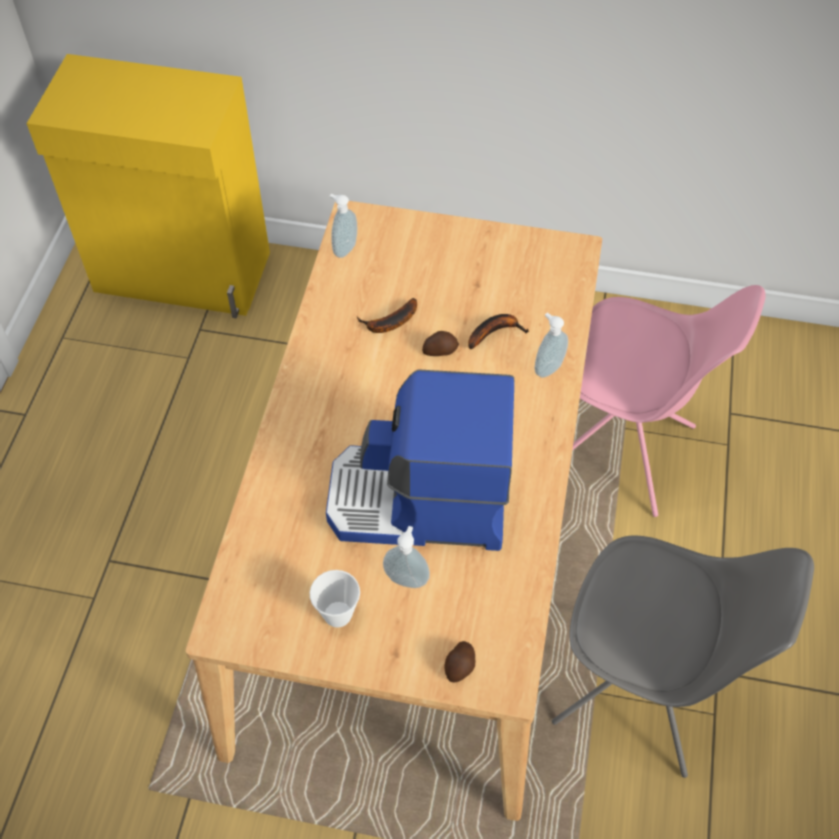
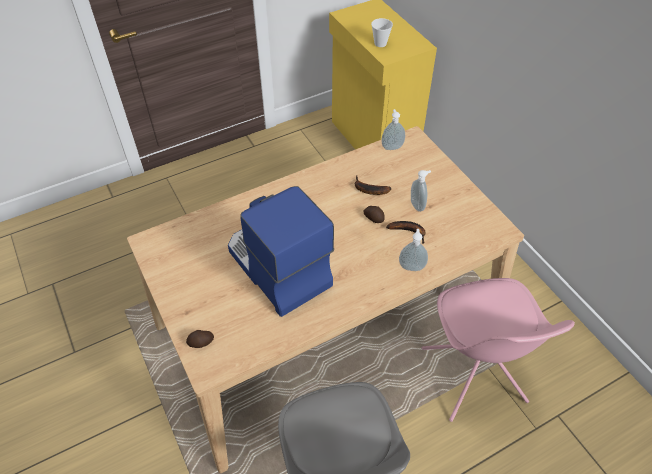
camera: 50 degrees right, 5 degrees down
(338, 614) = (189, 277): cup -> cup (380, 43)
(407, 578) = (231, 290): soap dispenser -> soap dispenser (418, 205)

